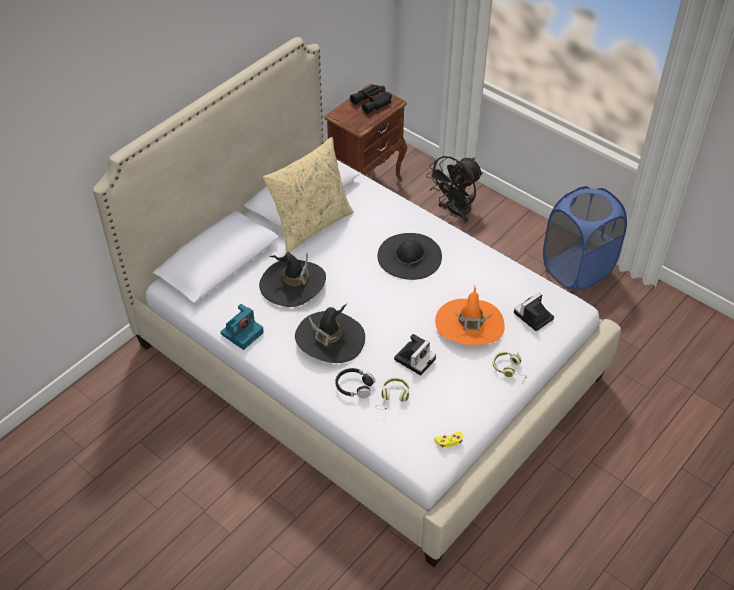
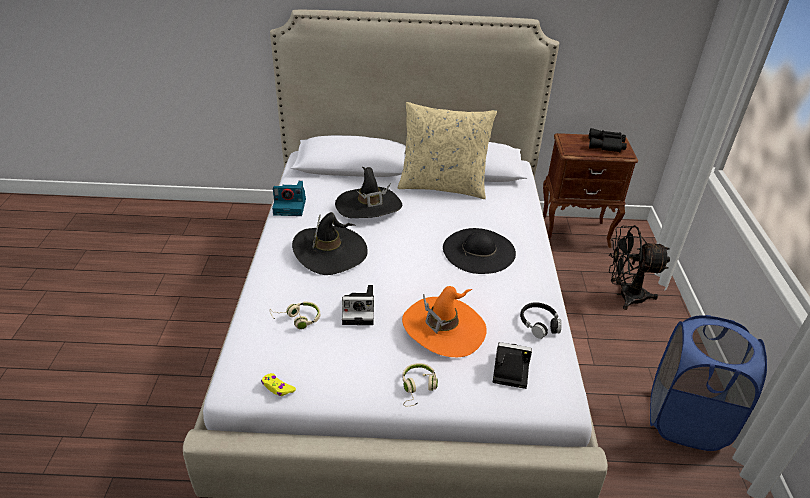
camera: 50 degrees right, 10 degrees down
(354, 386) = (289, 290): black headphones -> black headphones (539, 324)

